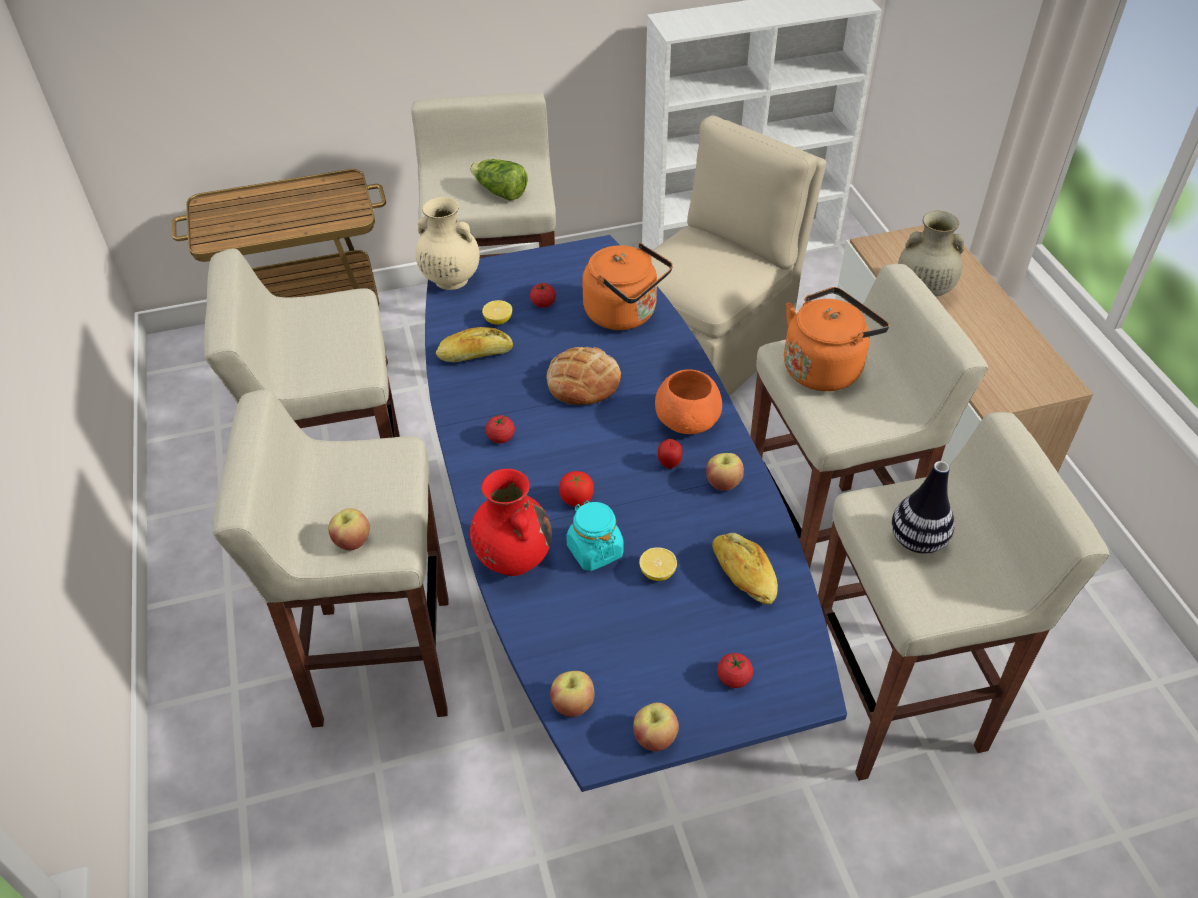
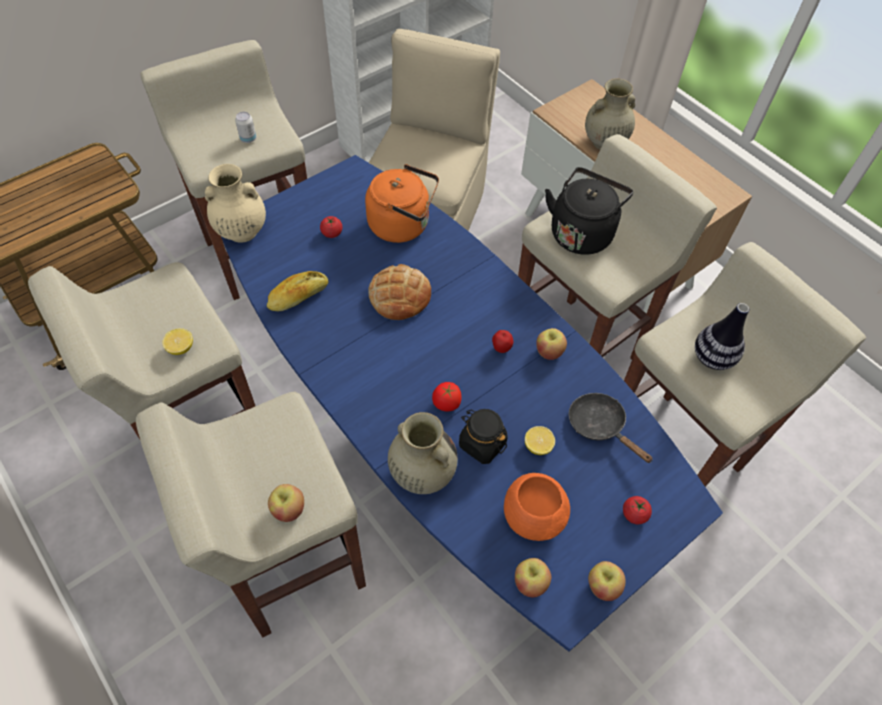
camera: 25 degrees left, 10 degrees up
(498, 320) = (302, 259): lemon -> lemon (181, 348)
(500, 192) = (248, 139): lettuce -> can
(501, 437) = (358, 367): tomato -> none
(513, 558) = (421, 472): red vase -> beige vase
(594, 550) = (482, 443): turquoise jar -> black jar
(687, 420) = (496, 305): orange bowl -> orange bowl (533, 514)
(743, 575) = (600, 426): bread -> black frying pan
(825, 367) = (582, 232): orange kettle -> black kettle

